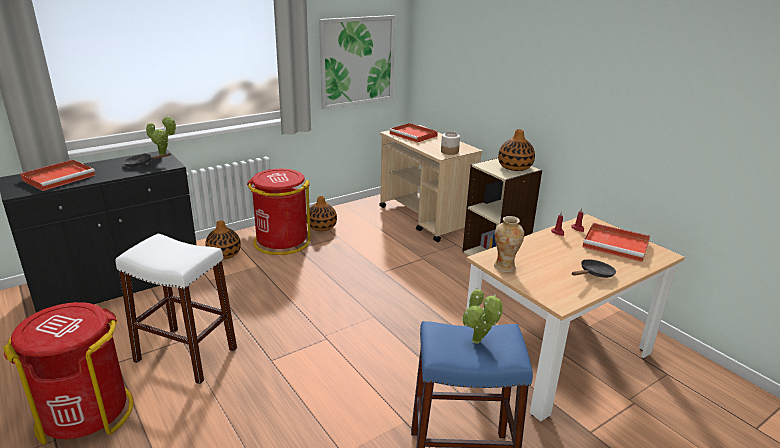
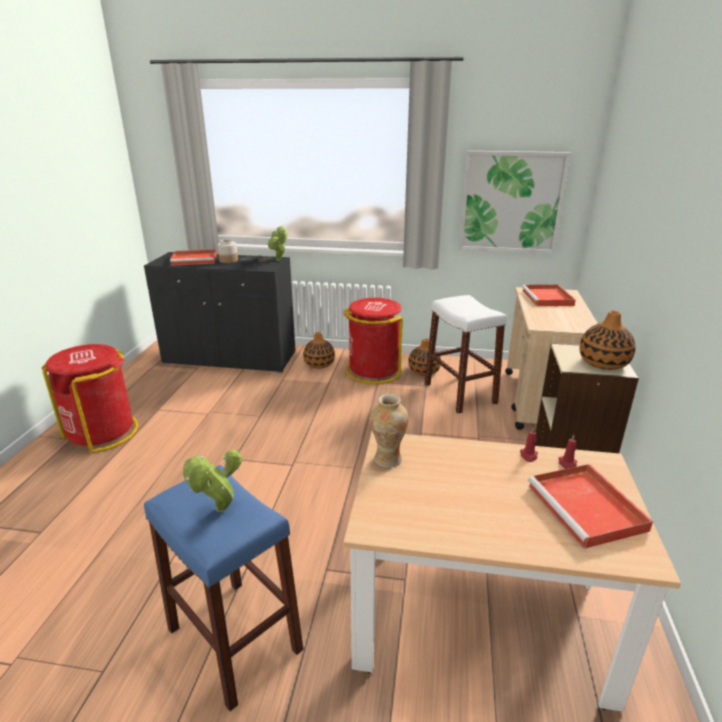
camera: 45 degrees right, 0 degrees up
(186, 354) = (195, 425): white stool -> white stool (460, 393)
(449, 152) = (556, 324): jar -> jar (228, 260)
(594, 274) = (478, 523): black frying pan -> none

